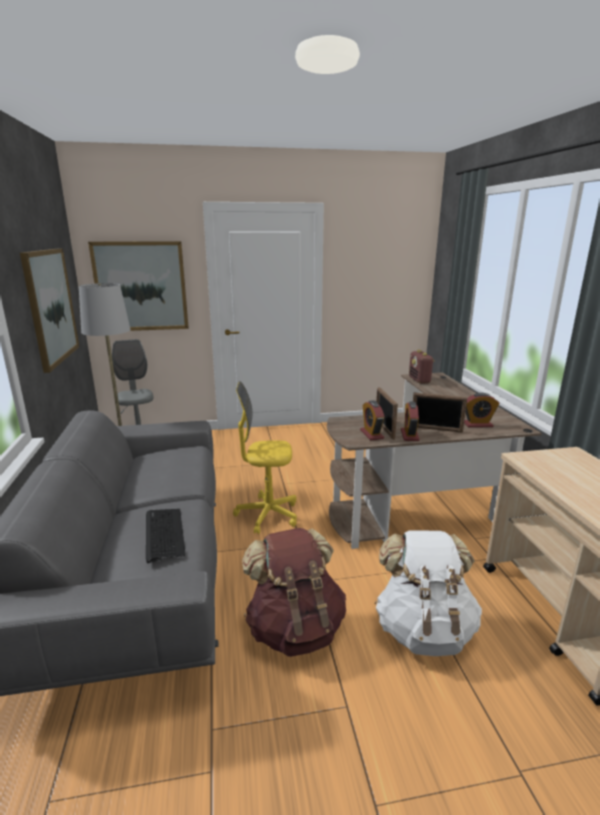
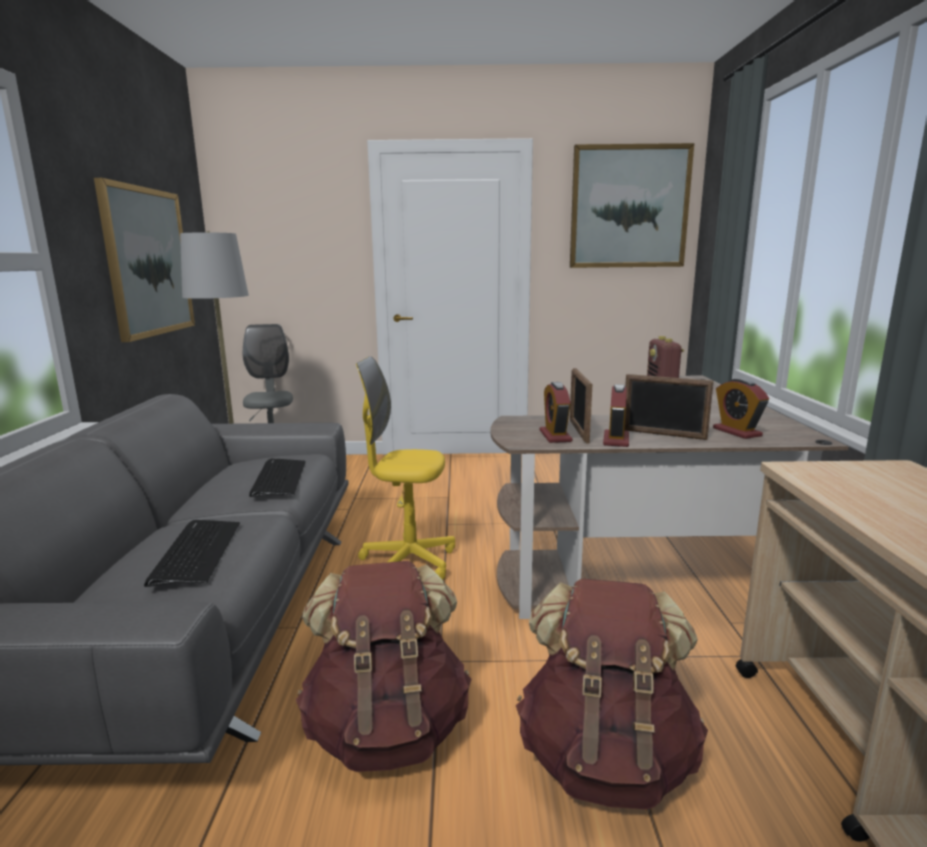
camera: 10 degrees right, 5 degrees down
(141, 286) = (285, 254): picture -> picture (629, 207)
(185, 470) = (278, 478): none -> keyboard
(423, 629) = (605, 758): white backpack -> brown backpack
(477, 424) = (737, 432): alarm clock -> alarm clock turned 60 degrees clockwise

